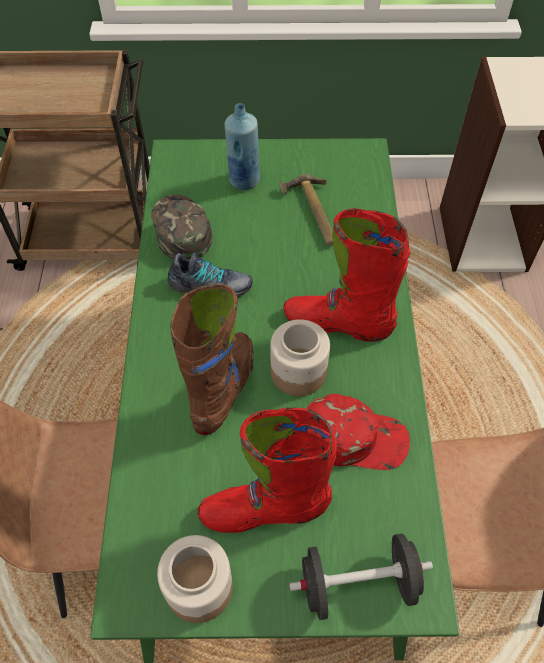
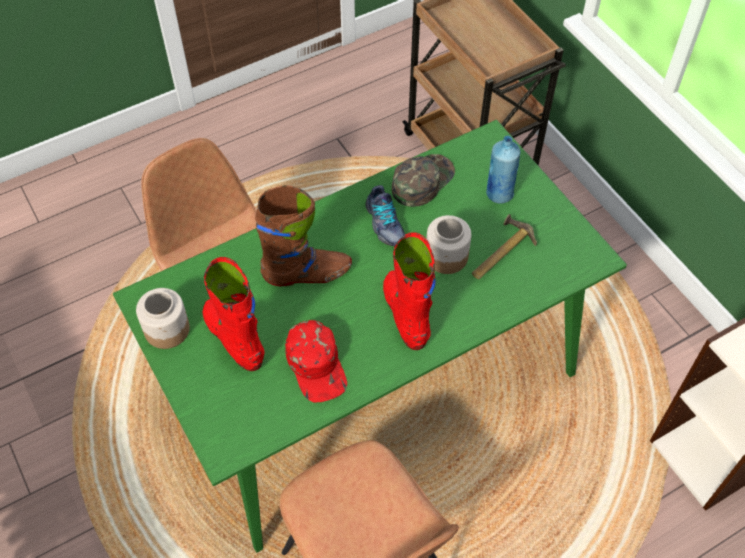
camera: 60 degrees right, 0 degrees up
(298, 372) = (347, 309): jar -> jar (446, 256)
(357, 584) = (213, 412): black dumbbell -> none

